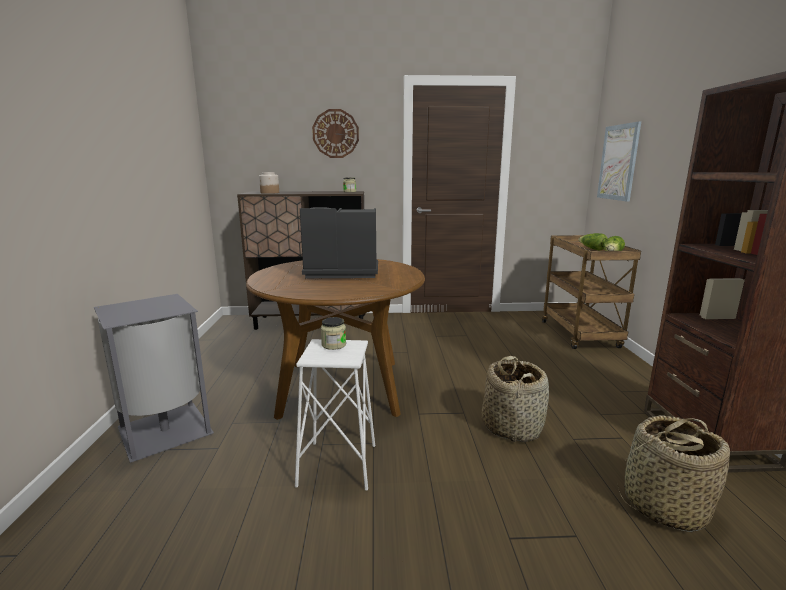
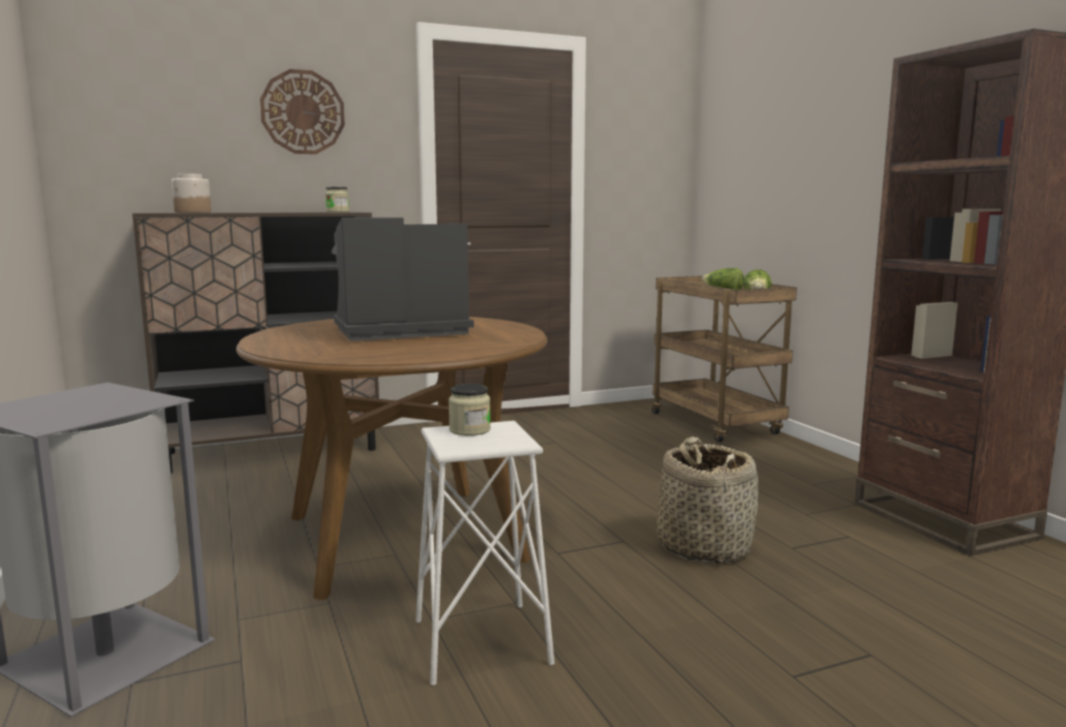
camera: 20 degrees left, 5 degrees down
(618, 162) = (741, 167): picture -> none
(664, 505) = (945, 600): basket -> none

